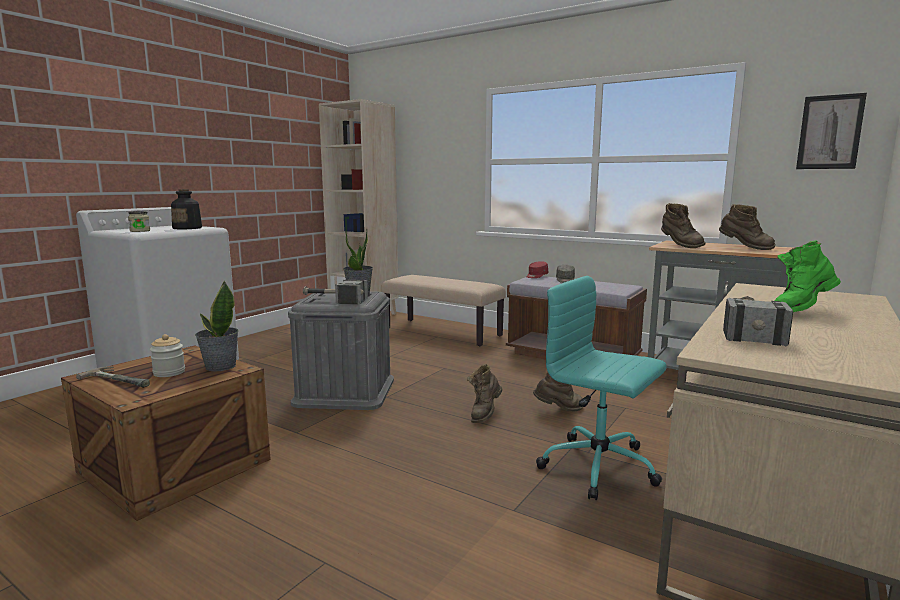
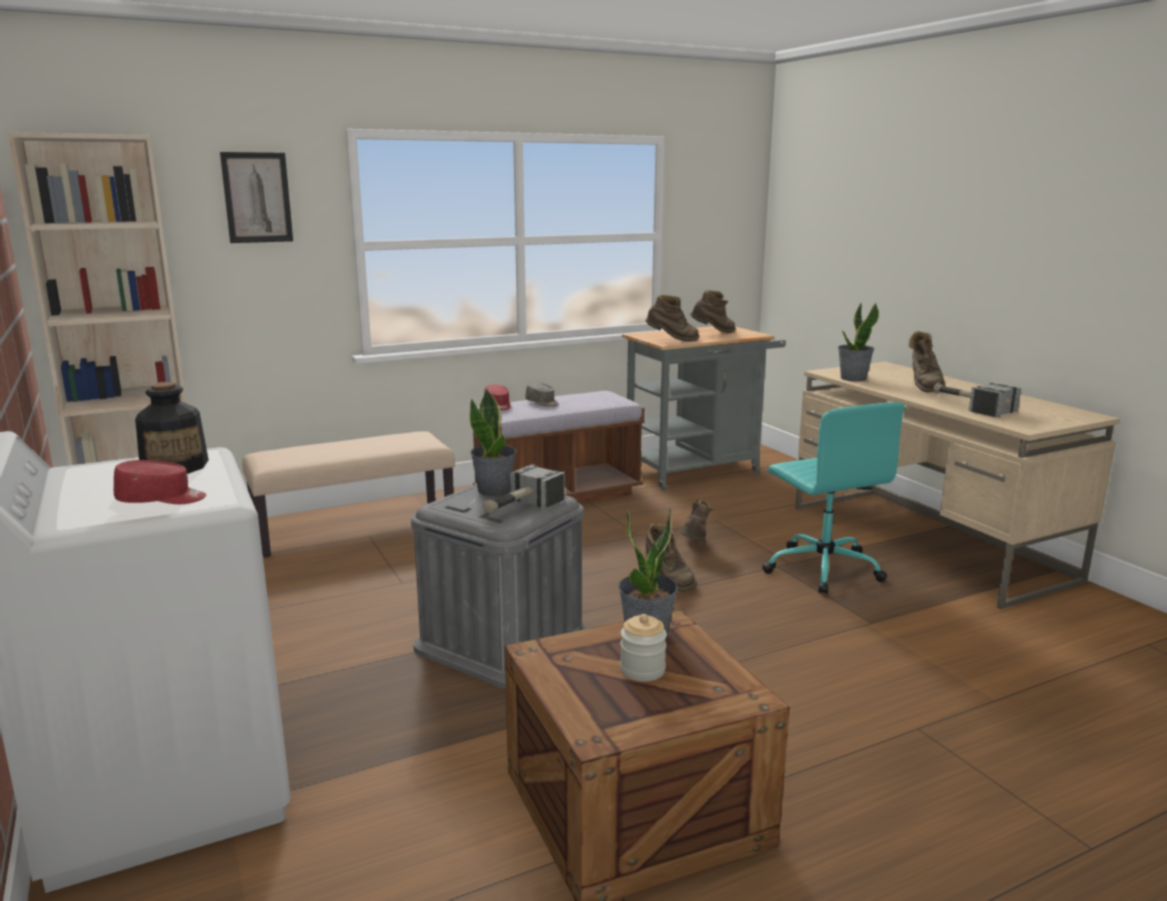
camera: 60 degrees left, 5 degrees up
(121, 379) = (643, 707): hammer -> none
(140, 231) = (161, 500): jar -> red cap
(600, 467) = (822, 568): turquoise office chair -> turquoise office chair turned 90 degrees counterclockwise
(751, 293) = (853, 378): none -> potted plant
(800, 312) = (923, 386): green boot -> brown boot
(830, 132) = (728, 212): picture -> picture (257, 197)

